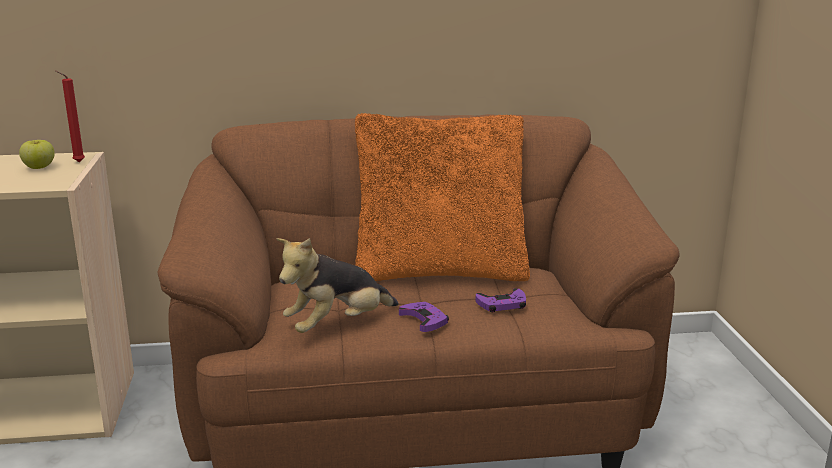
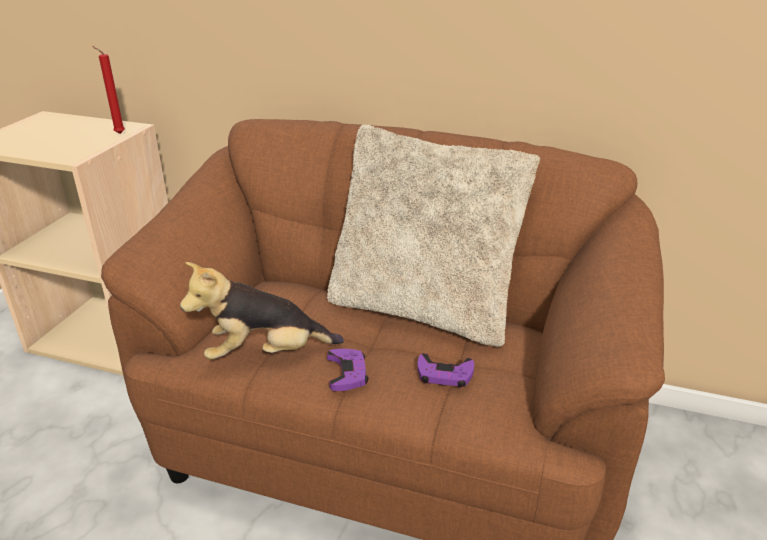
camera: 25 degrees right, 10 degrees up
(39, 167) = (84, 135): apple -> none
(441, 267) = (424, 304): orange pillow -> beige pillow

